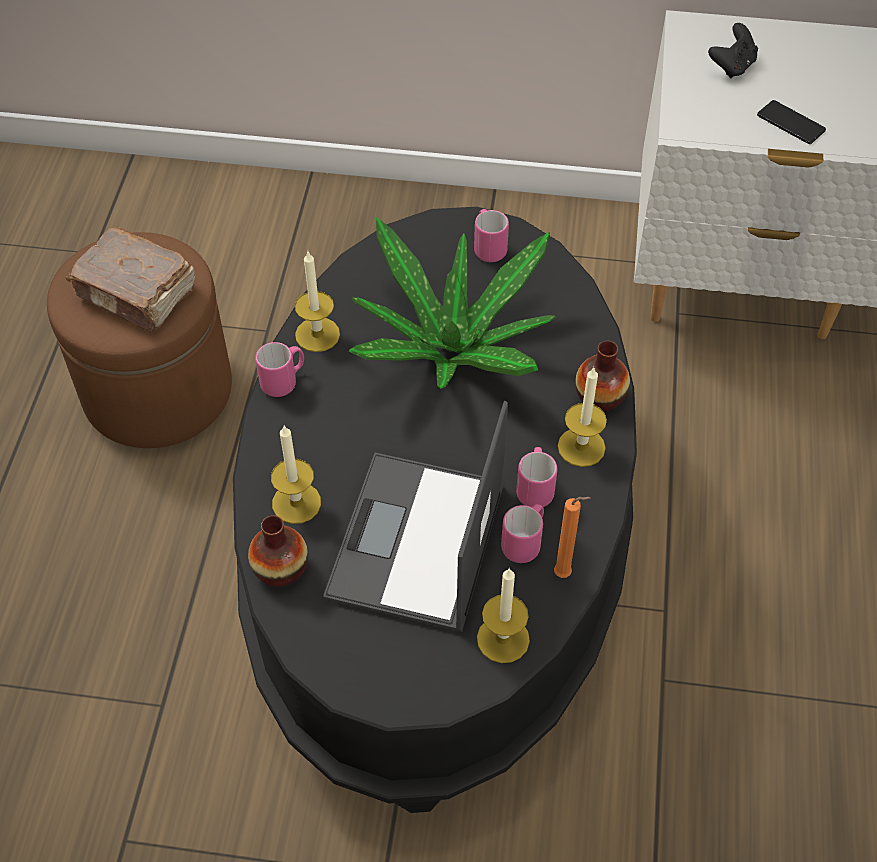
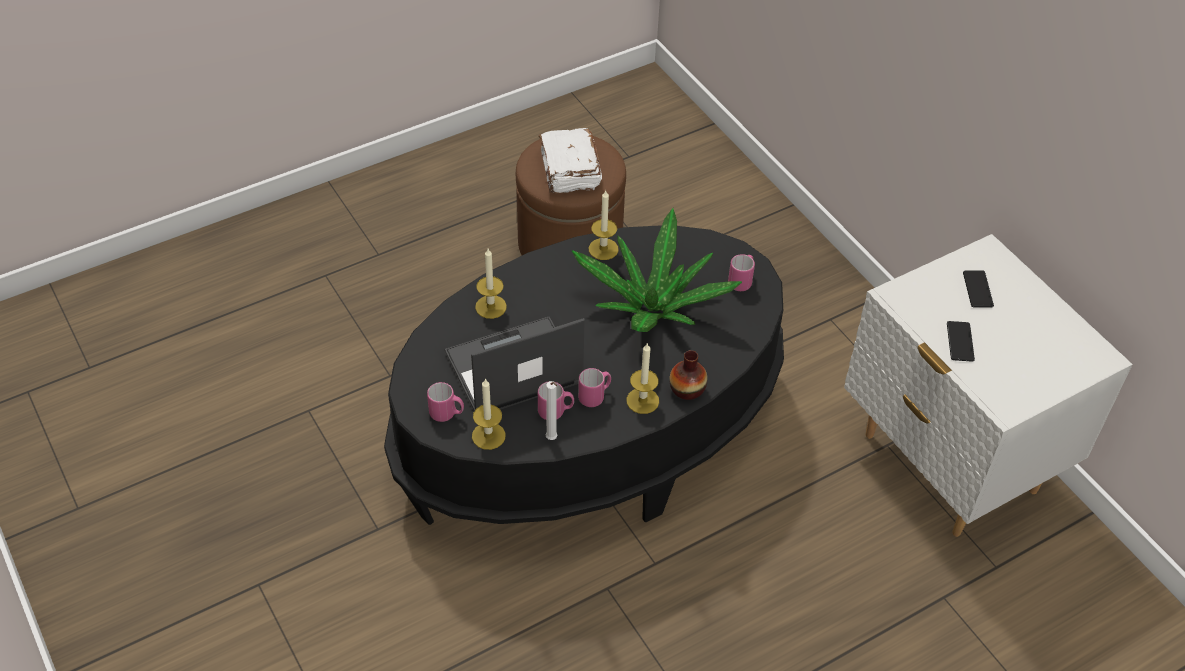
camera: 50 degrees right, 5 degrees down
(137, 294) = (569, 171): brown book -> white book
(280, 567) = (448, 324): vase -> none
(284, 381) = (559, 255): pink mug -> pink mug (447, 414)
(565, 574) = (552, 439): orange candle -> white candle
(732, 66) = (977, 289): black game controller -> phone

